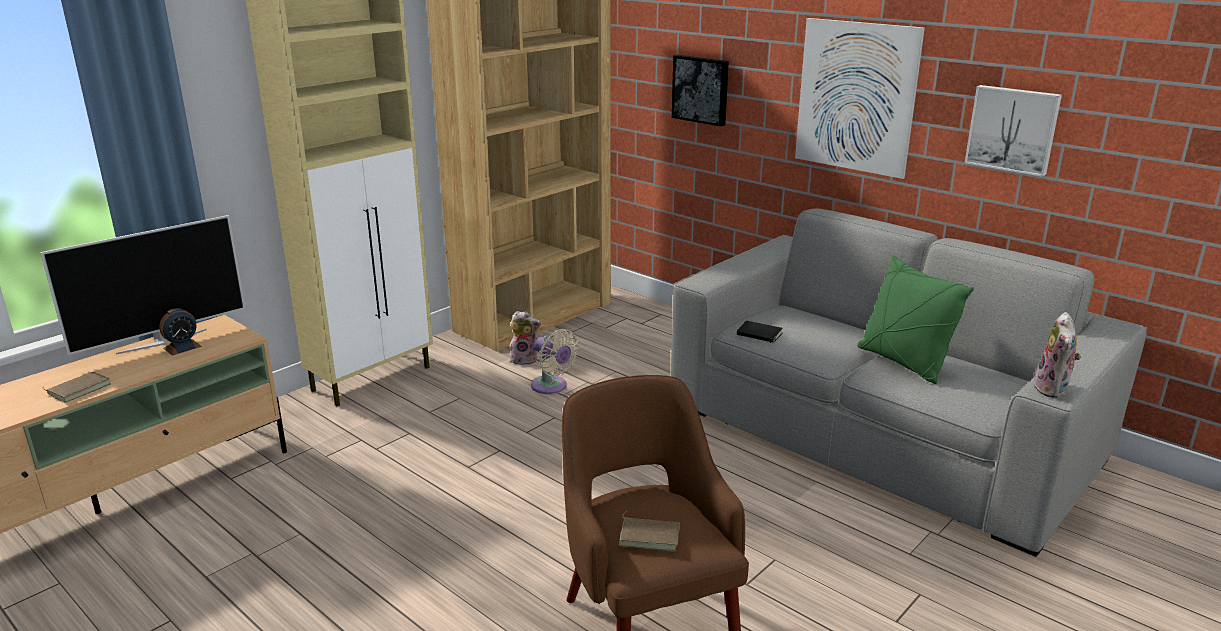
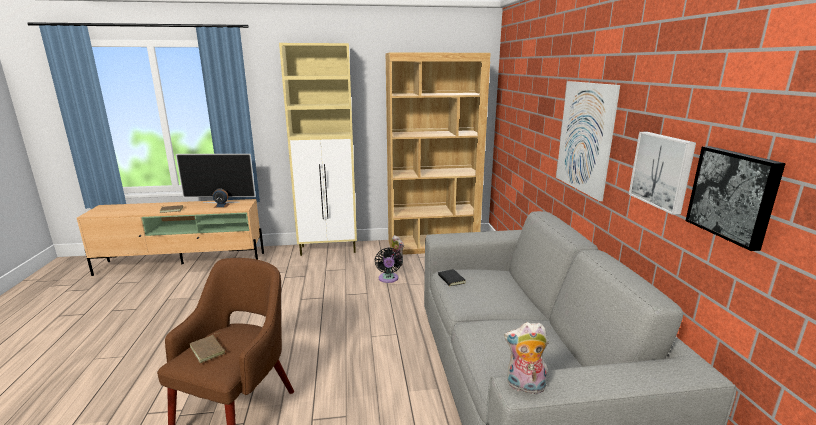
camera: 40 degrees right, 5 degrees down
(551, 387) = (388, 279): beige fan -> black fan
(701, 89) = (528, 129): picture -> picture (734, 195)
(903, 362) = (509, 329): green pillow -> none
(1053, 390) = (524, 387): plush toy -> plush toy turned 45 degrees clockwise

